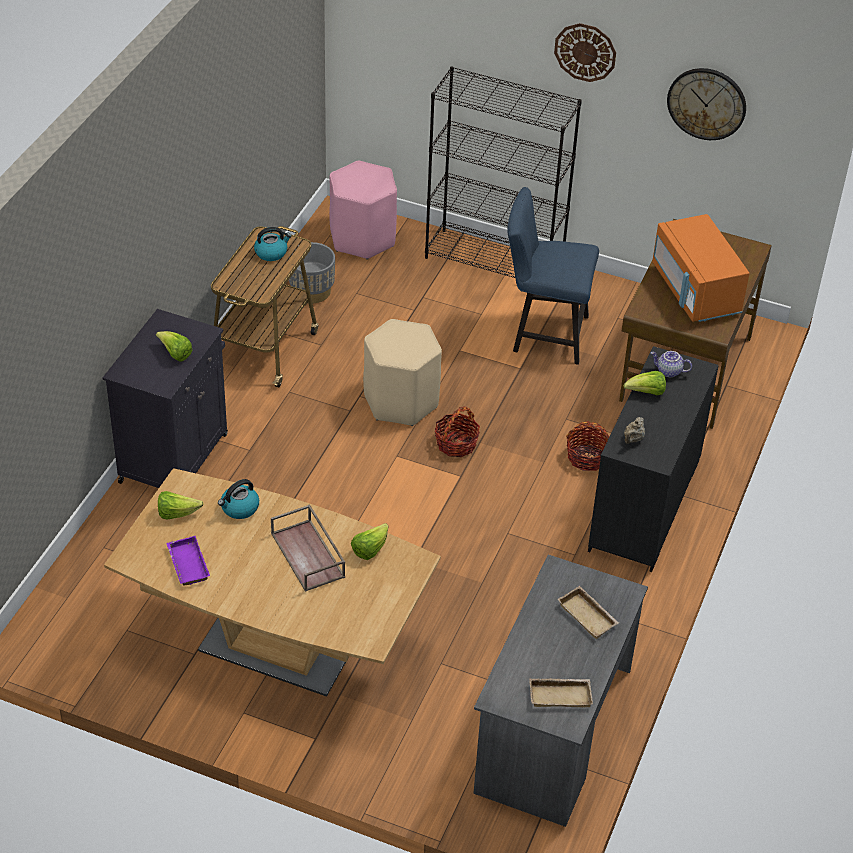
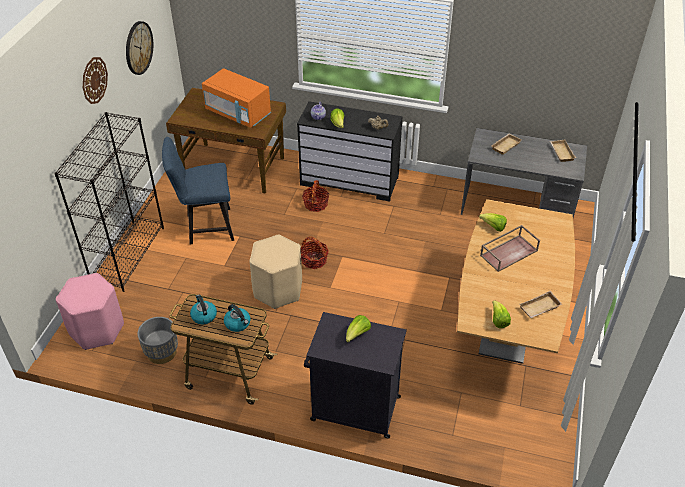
camera: 95 degrees left, 0 degrees up
(186, 564) = (540, 308): purple tray -> beige tray
(239, 508) = (482, 290): kettle -> kettle (238, 323)
(544, 334) = (205, 227): blue chair -> blue chair turned 75 degrees clockwise
(695, 291) = (238, 113): orange microwave -> orange microwave turned 60 degrees clockwise

